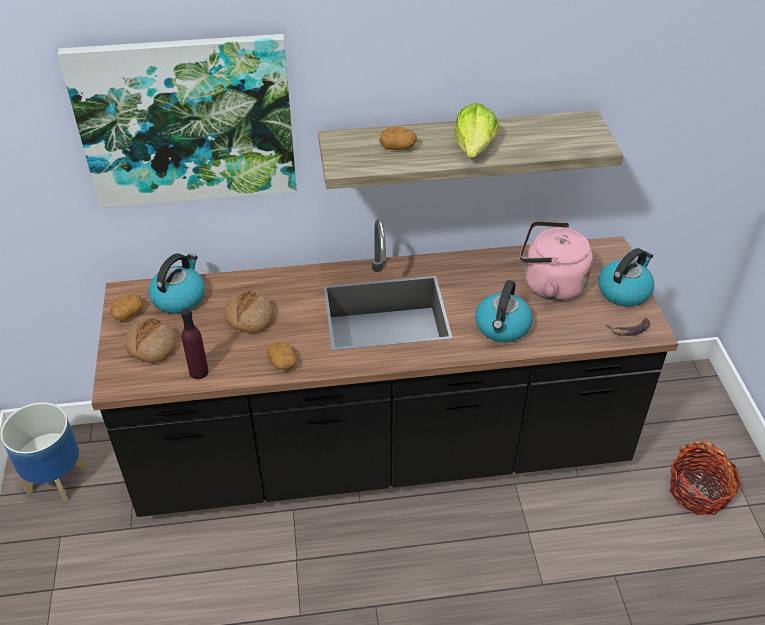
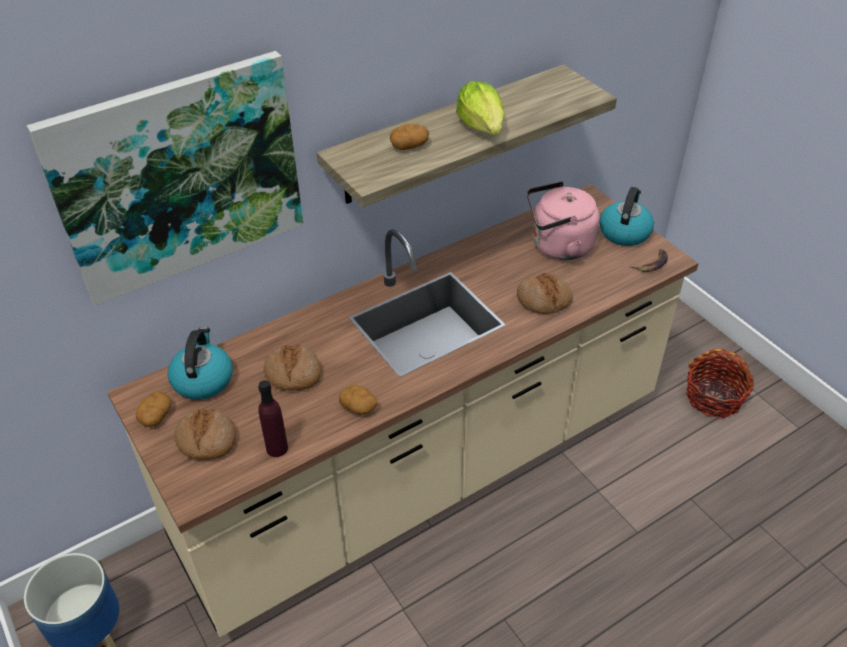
camera: 25 degrees left, 0 degrees up
(382, 452) = (425, 470): black counter -> beige counter
(502, 327) = (543, 299): kettle -> bread

